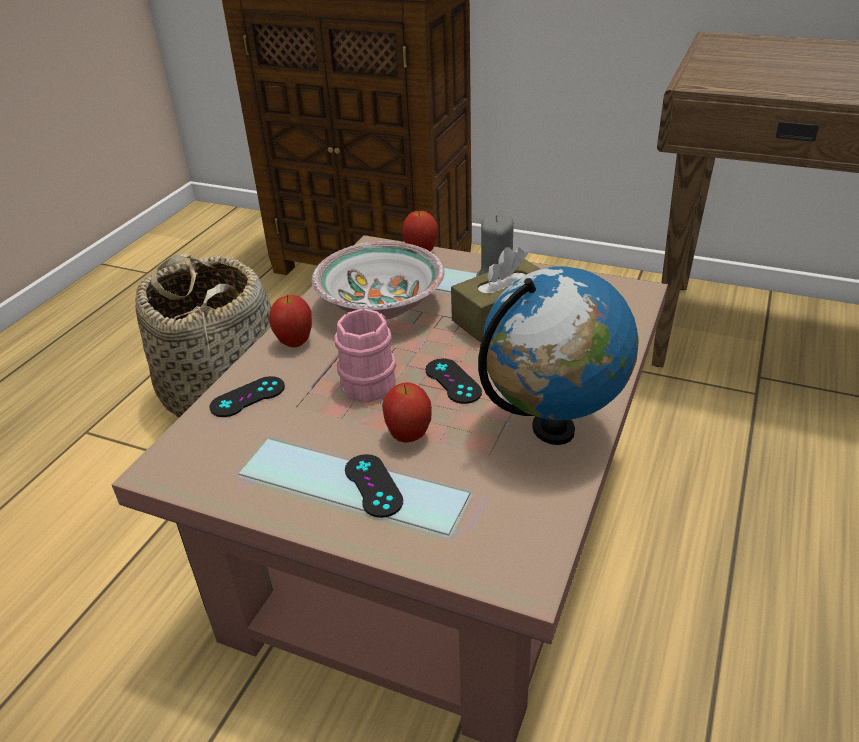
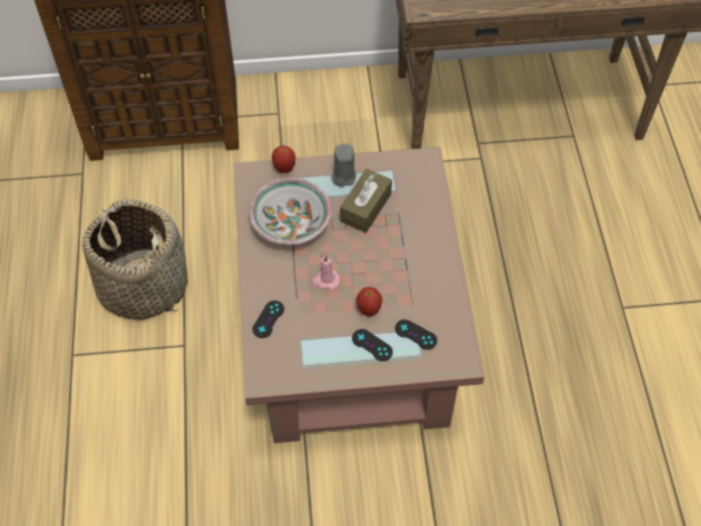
camera: 30 degrees left, 20 degrees up
(295, 343) = (263, 271): apple -> none
(372, 379) = (325, 281): pink mug -> pink candle
(453, 381) = (367, 265): black game controller -> black game controller (415, 334)
(553, 430) = (434, 278): globe -> none

